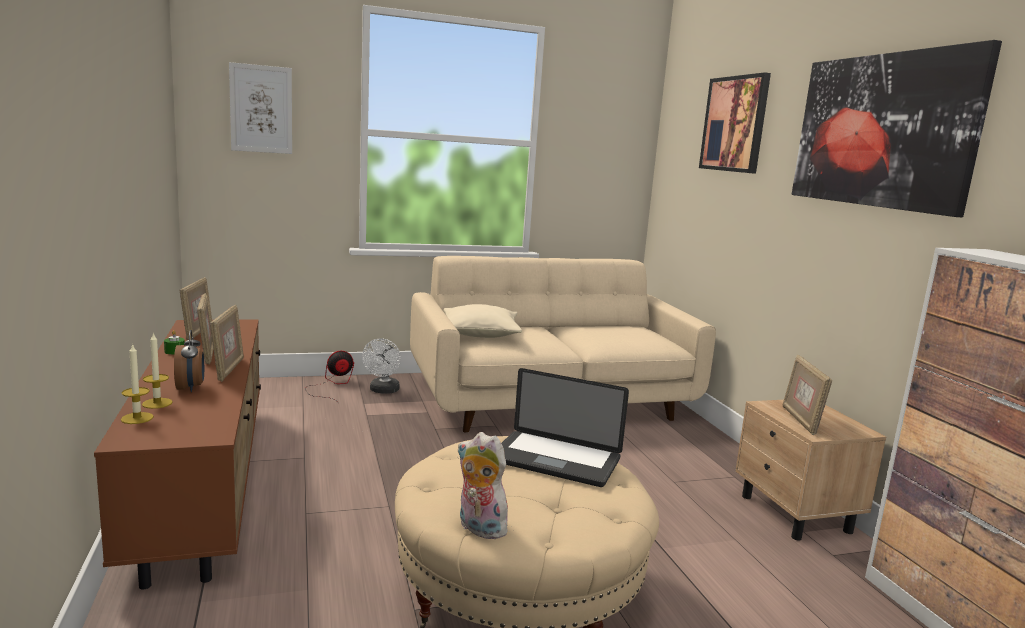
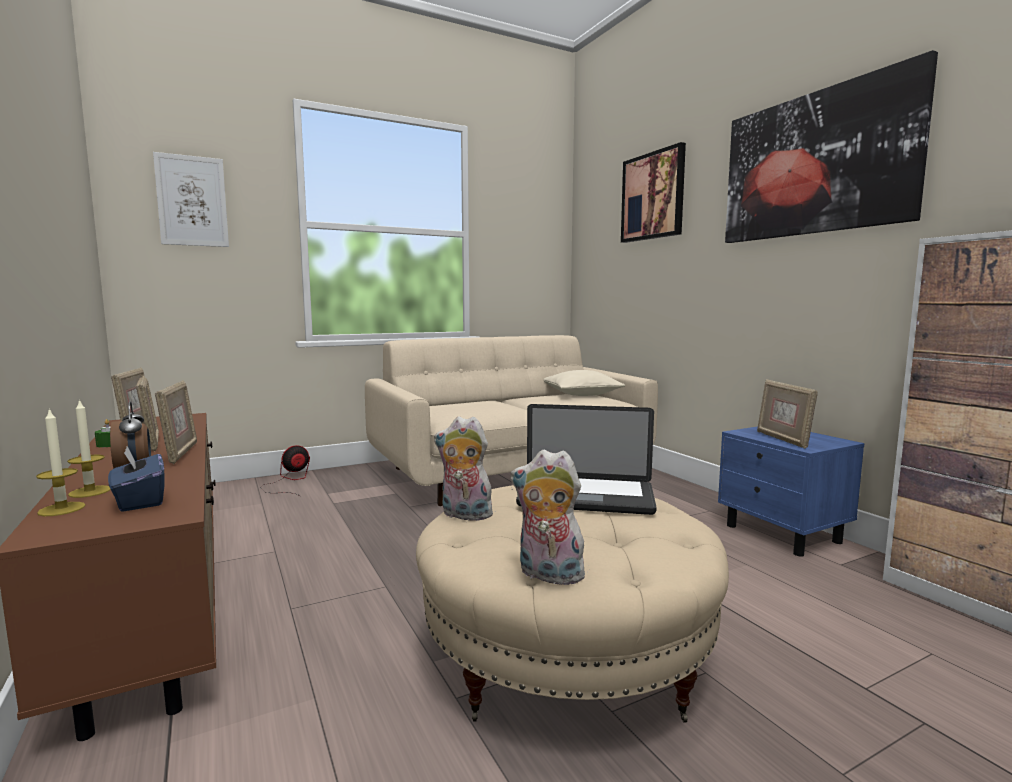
camera: 10 degrees left, 5 degrees down
(191, 418) = (139, 501): none -> blue tissue box
(383, 391) = (344, 480): white fan -> none
(441, 463) = (464, 515): none -> plush toy
(480, 333) = (442, 407): beige pillow -> beige pillow (581, 394)
(795, 514) = (783, 534): beige nightstand -> blue nightstand

